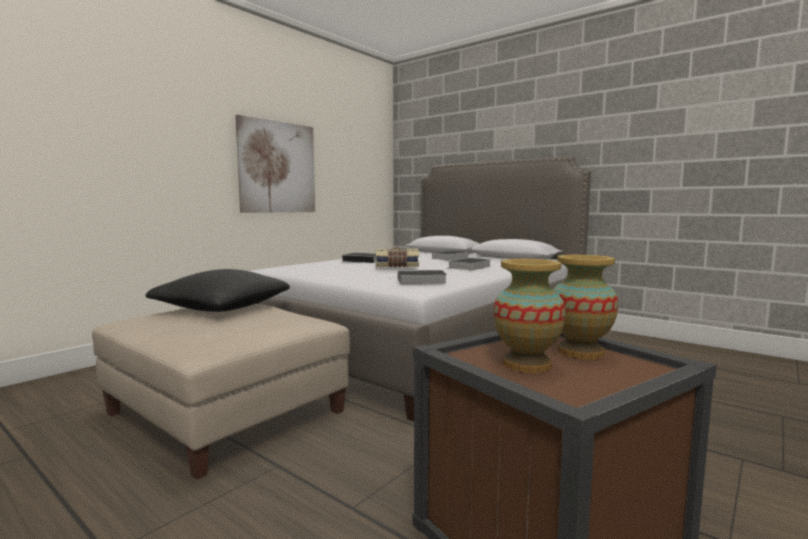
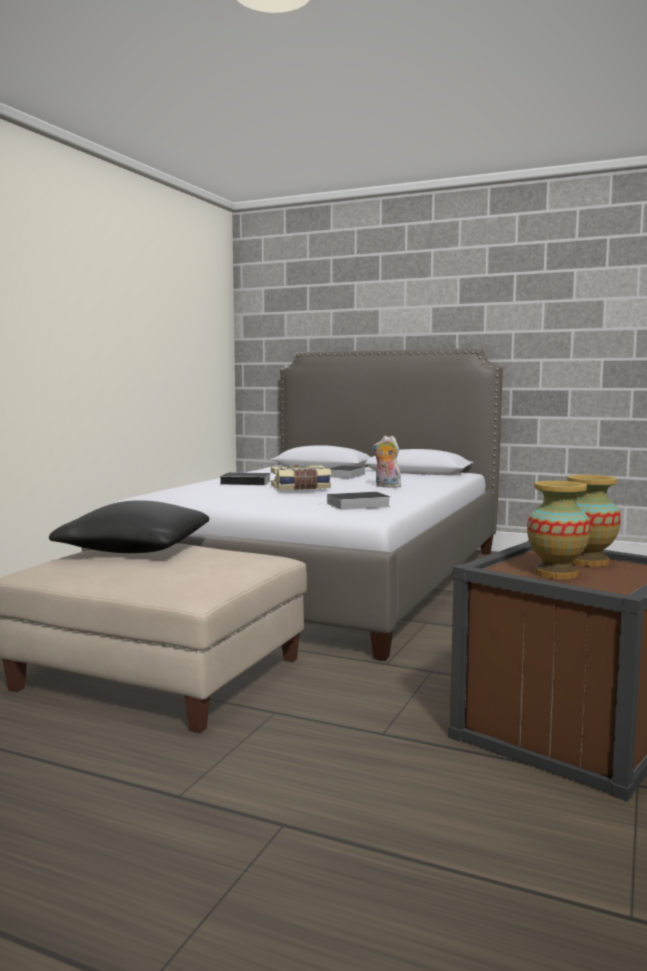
camera: 15 degrees left, 0 degrees up
(277, 167) = (108, 358): picture -> none
(470, 267) = (386, 486): book -> plush toy

